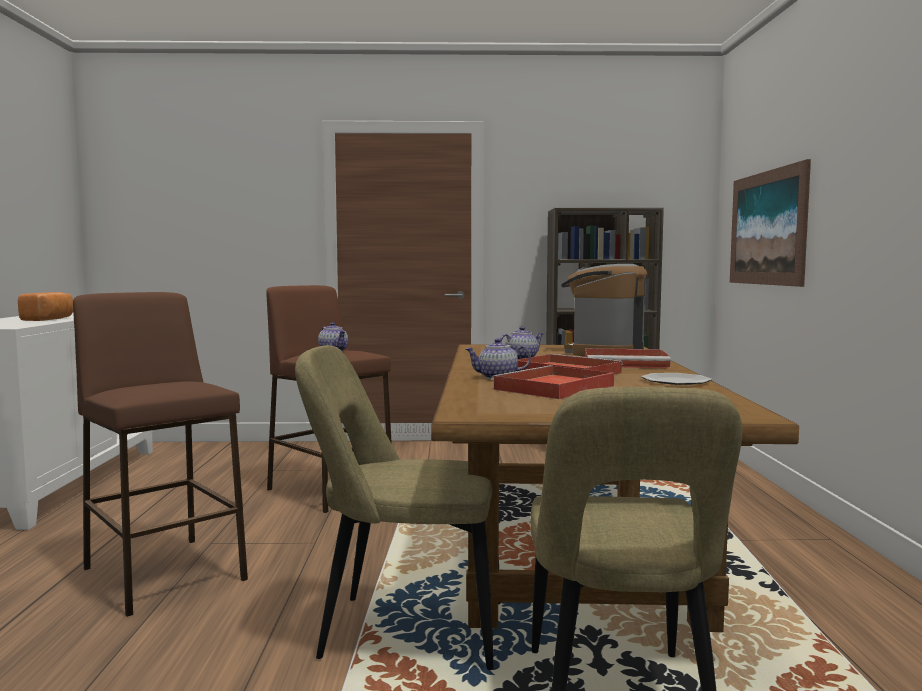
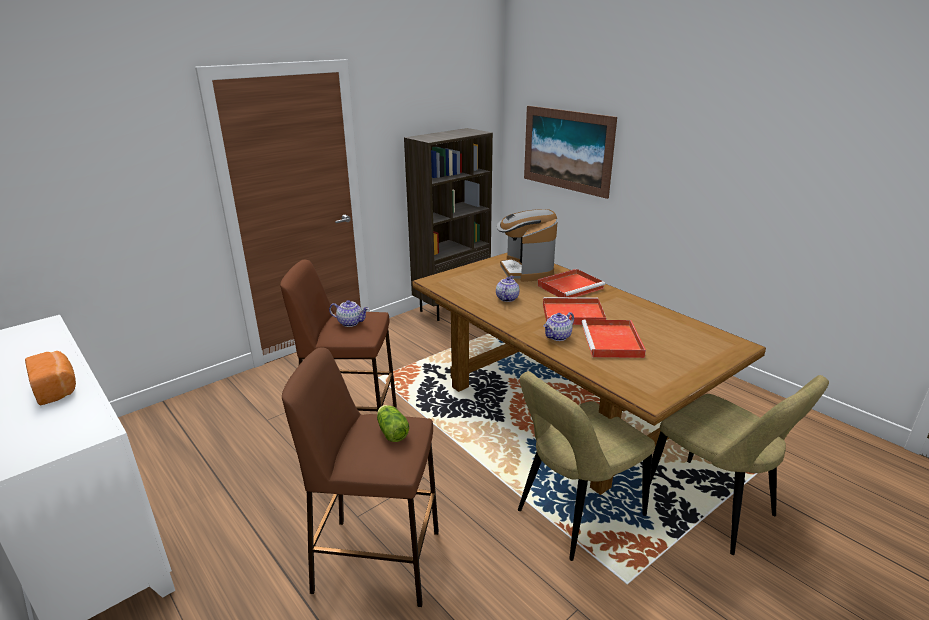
camera: 40 degrees left, 20 degrees up
(181, 383) = (391, 431): none -> lettuce
(675, 381) = (640, 309): plate -> none

